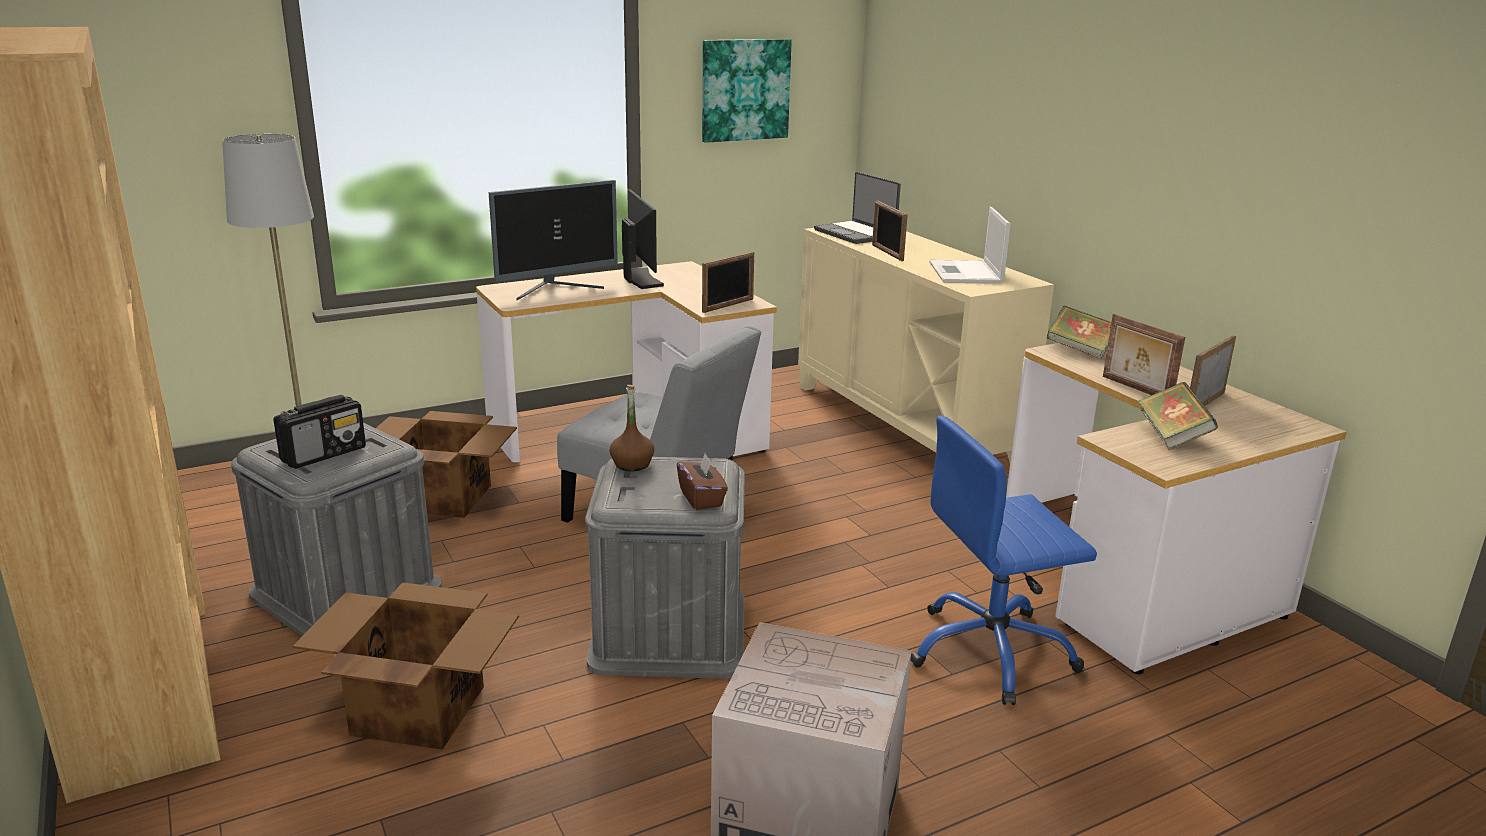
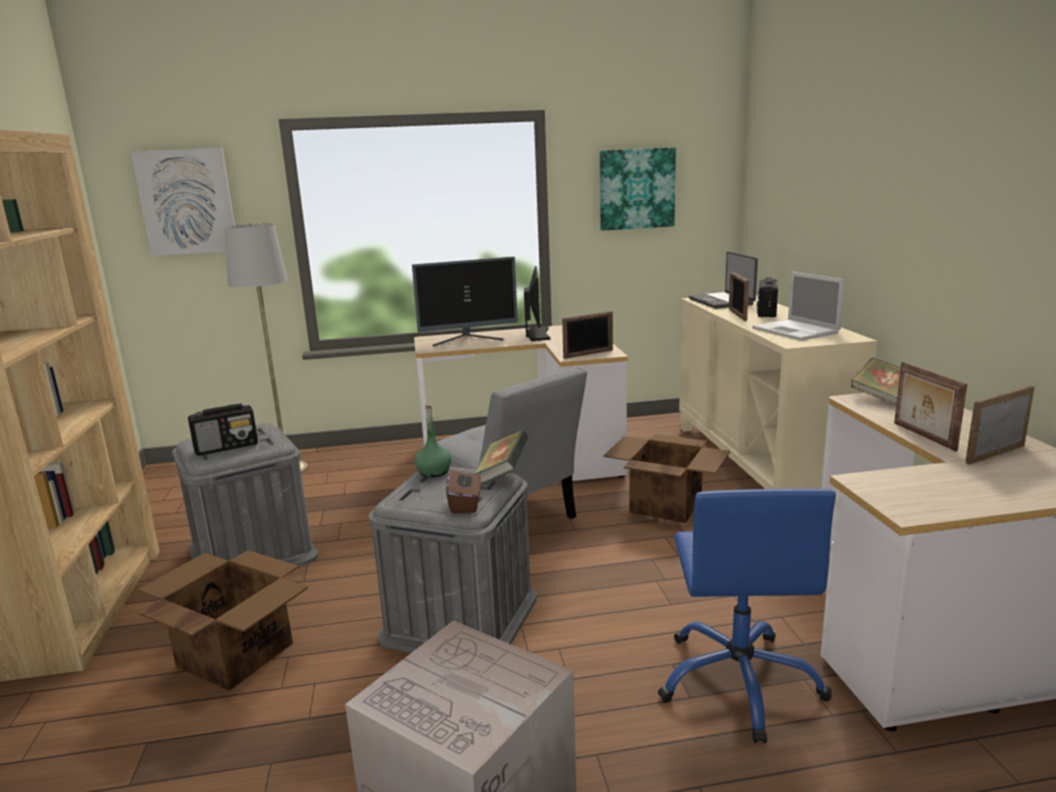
camera: 20 degrees right, 5 degrees down
(138, 98) = (187, 202): none -> picture
(443, 497) = (363, 491): cardboard box -> cardboard box (665, 504)
(632, 464) = (434, 471): brown bottle -> green bottle
(917, 249) = (766, 313): none -> radio
(966, 273) = (796, 331): laptop -> laptop turned 45 degrees counterclockwise
(991, 652) = (739, 681): blue office chair -> blue office chair turned 90 degrees counterclockwise
(1172, 436) = (935, 483): book -> book (502, 474)

